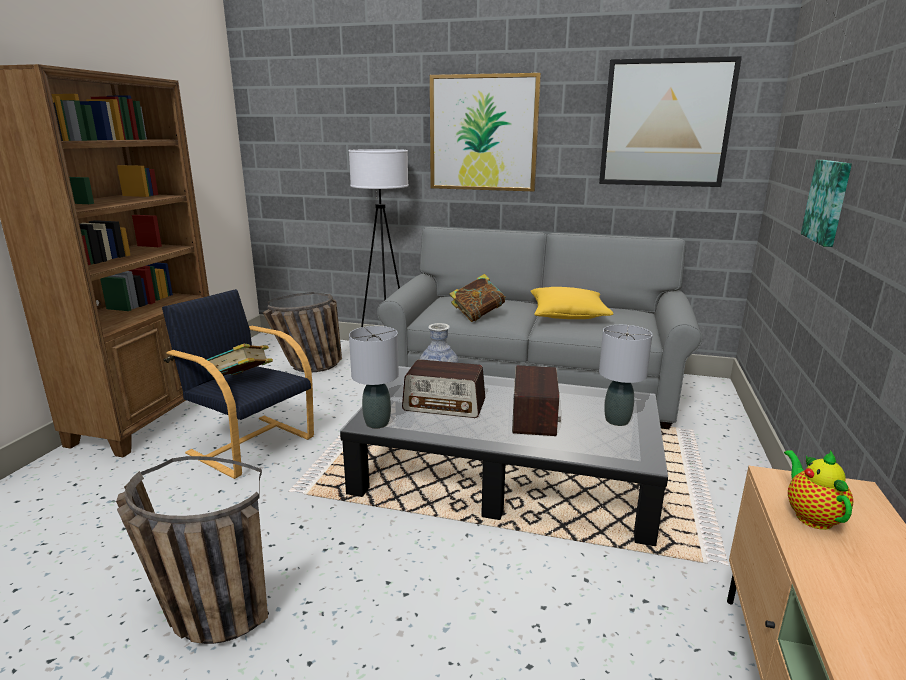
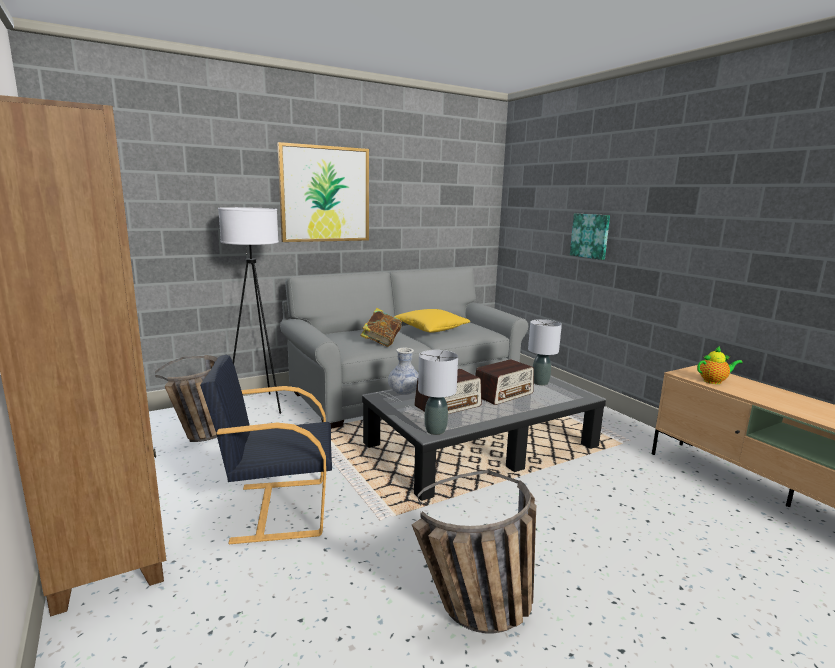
camera: 45 degrees left, 5 degrees down
(242, 381) = (282, 442): book -> none
(534, 416) = (503, 394): radio -> radio turned 90 degrees clockwise
(665, 124) = (447, 190): picture -> none
(811, 516) = (714, 381): teapot -> teapot turned 135 degrees clockwise

